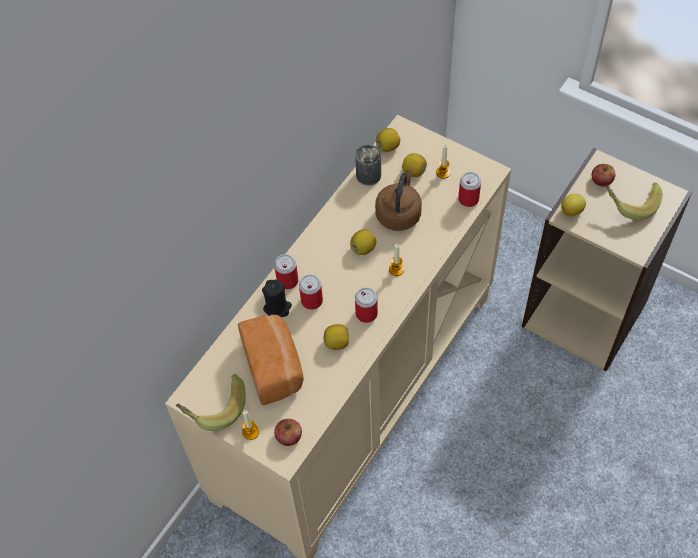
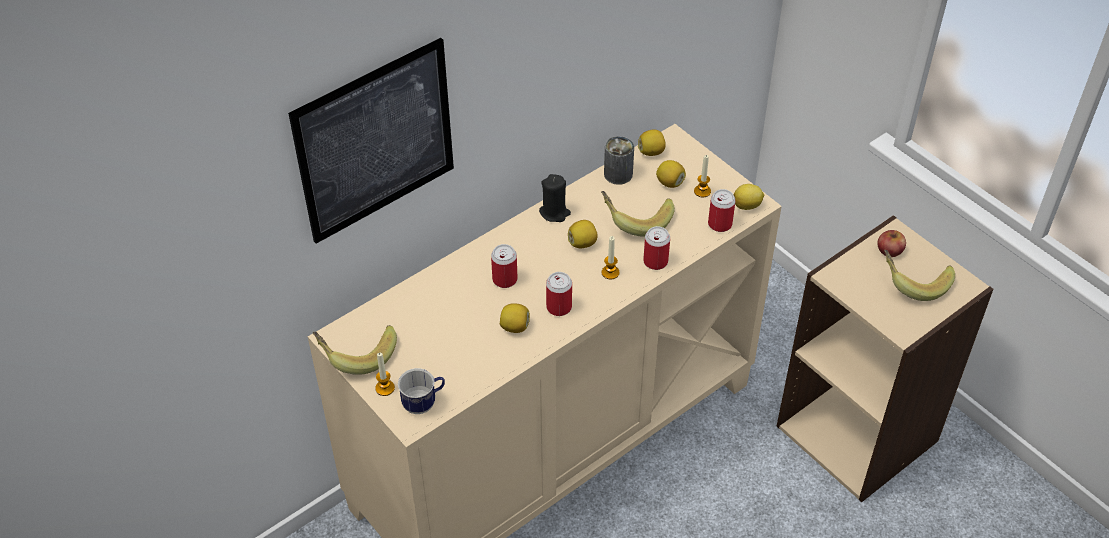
camera: 15 degrees right, 10 degrees down
(191, 233) = (375, 141): none -> picture
(274, 367) = (437, 332): bread -> none
(277, 308) = (465, 277): black candle -> black candle (554, 212)
(287, 281) = (487, 254): can -> can (655, 261)
(288, 436) = (424, 403): apple -> mug
(399, 213) = (636, 219): brown kettle -> banana
(572, 211) = (842, 273): lemon -> lemon (747, 206)

